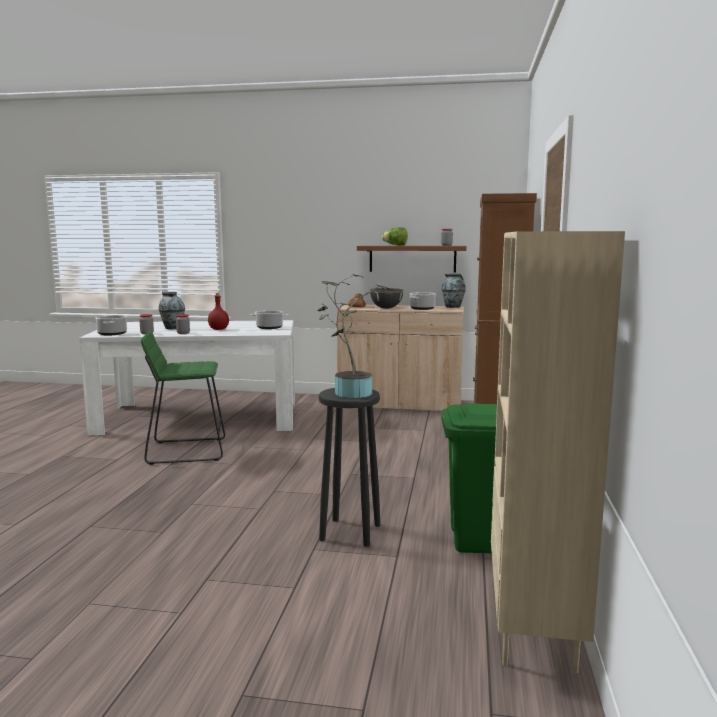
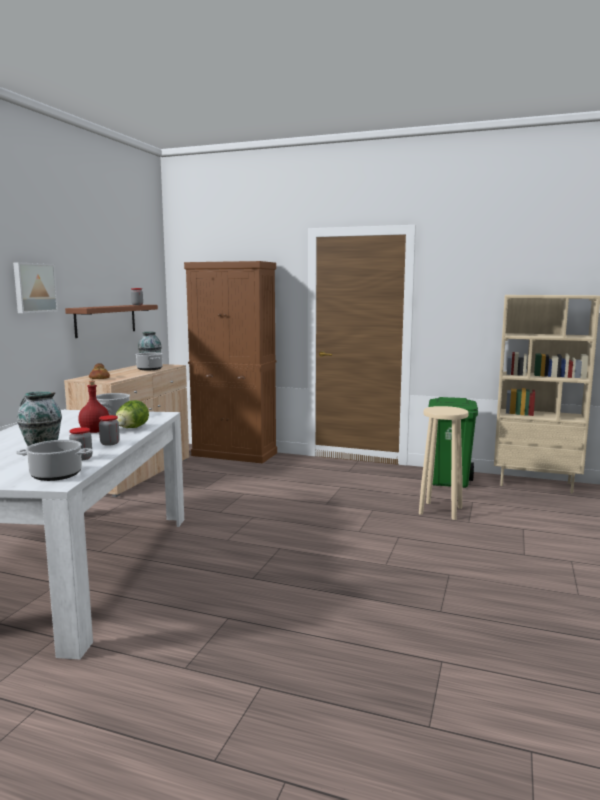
camera: 80 degrees left, 0 degrees up
(187, 451) = (220, 573): green stool -> none
(328, 228) = (34, 288): none -> picture
(349, 392) = (444, 409): potted plant -> none
(350, 533) = (441, 511): black stool -> beige stool
(386, 308) = (130, 374): black cooking pot -> none
(395, 245) = (103, 306): lettuce -> lettuce (131, 428)

